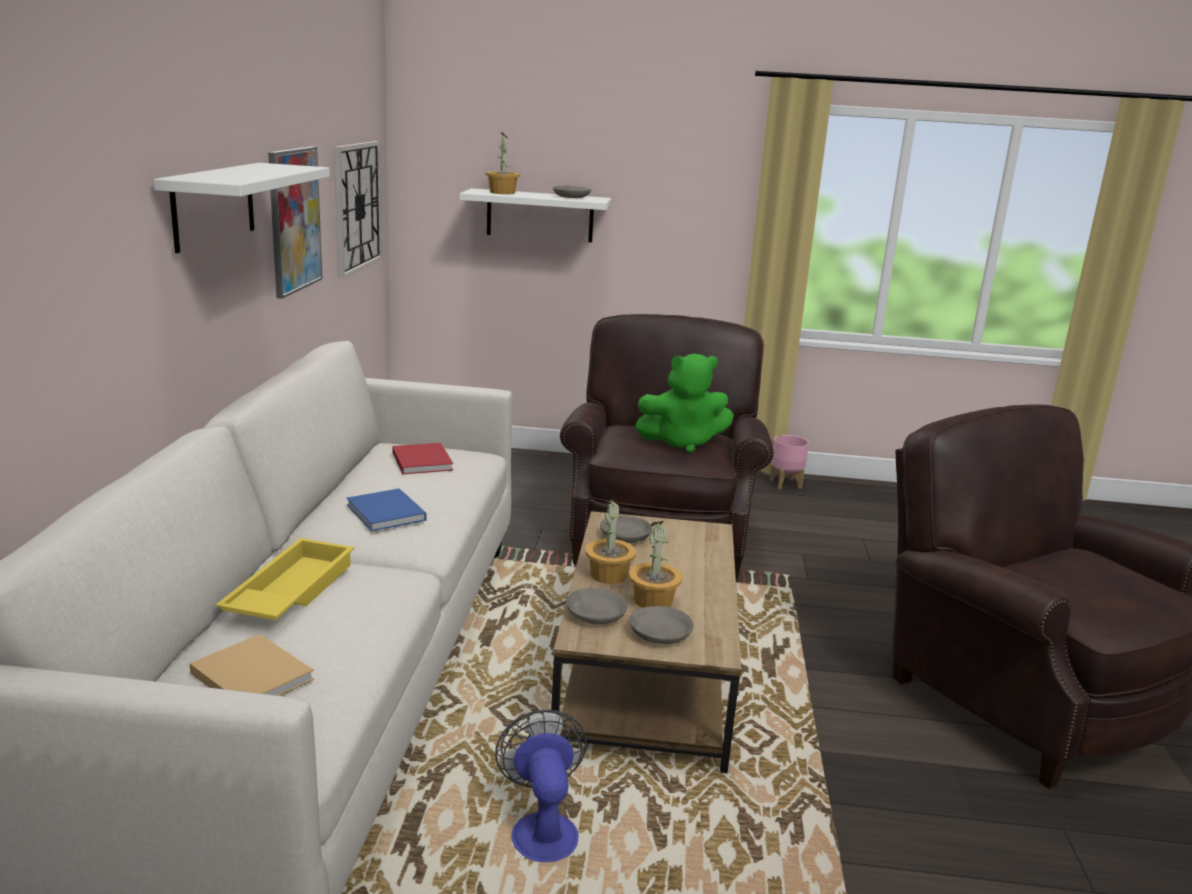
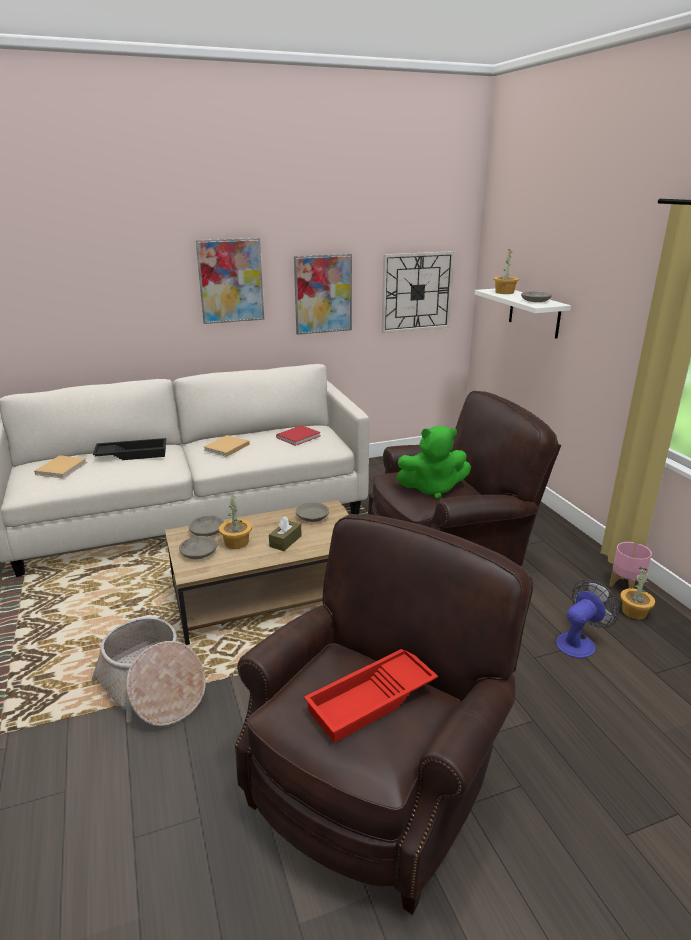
camera: 65 degrees right, 5 degrees up
(214, 205) = (230, 281): white shelf -> picture
(289, 591) = (132, 454): yellow tray -> black tray
(387, 513) = (226, 448): blue book -> beige book
(542, 828) = (116, 600): fan -> fan (579, 642)
(609, 575) = (257, 524): potted plant -> potted plant (634, 612)
(678, 568) = (285, 541): none -> brown tissue box
(682, 442) = (432, 489): green plush toy -> green plush toy turned 60 degrees counterclockwise
(814, 826) = (152, 688): none -> basket
(1093, 574) = (372, 701): none -> red tray

